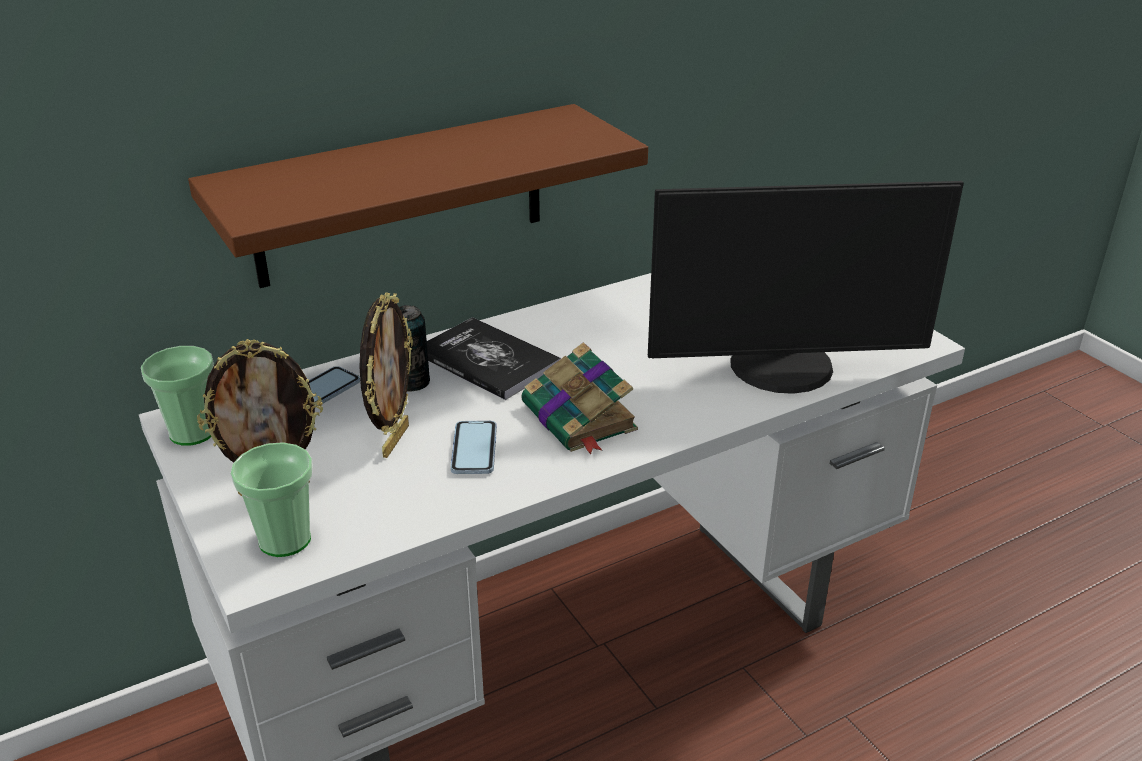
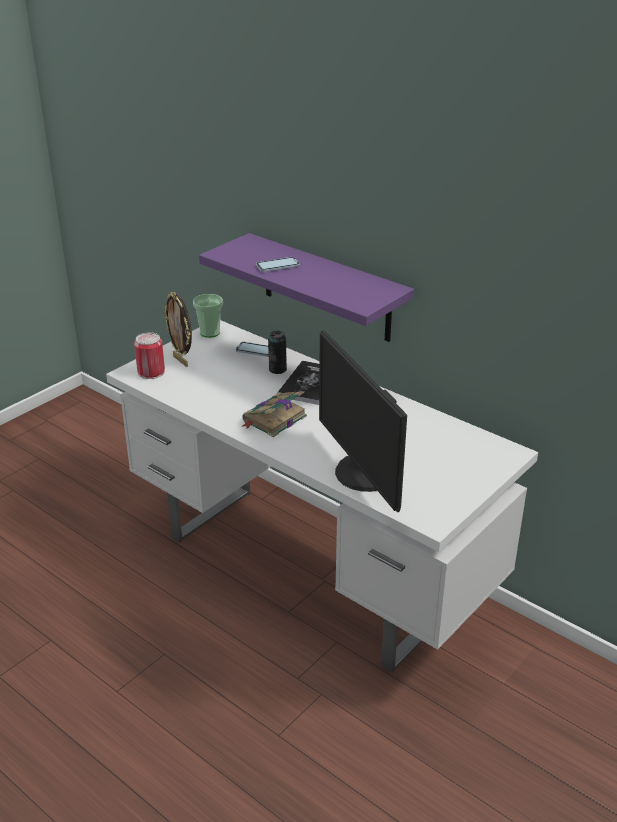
camera: 70 degrees right, 0 degrees up
(285, 540) = (151, 372): cup -> can
(394, 440) = (229, 377): picture frame -> none
(401, 196) = (326, 288): brown shelf -> purple shelf
(474, 449) = (232, 397): phone -> phone (277, 266)

